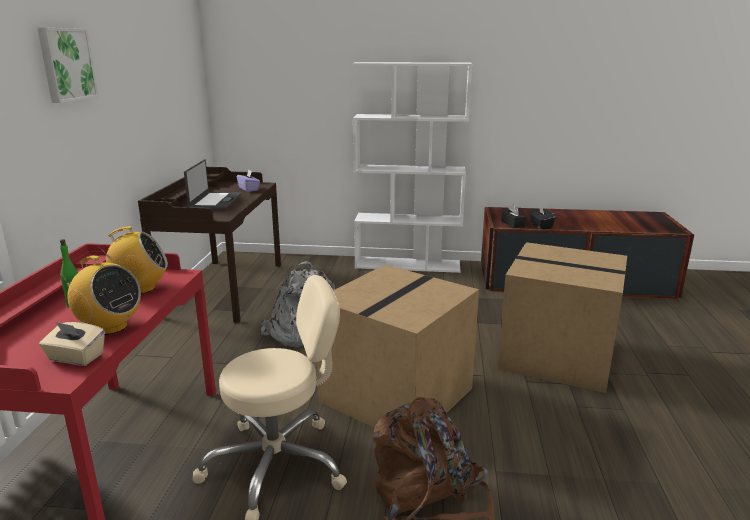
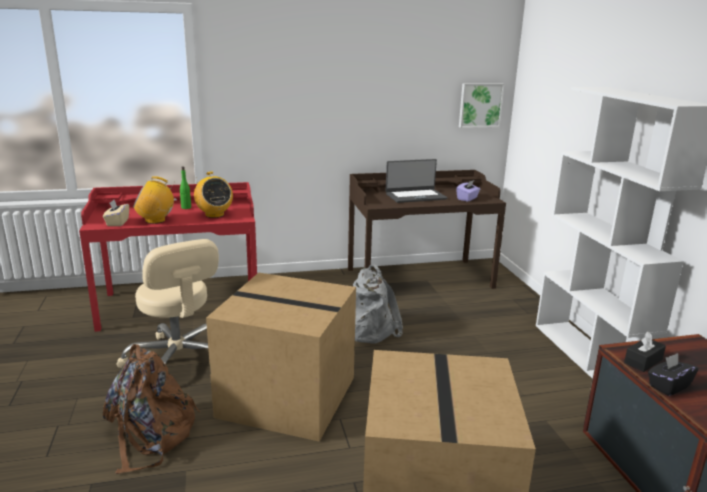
camera: 70 degrees right, 0 degrees up
(66, 64) = (292, 64): picture -> picture (480, 105)
(110, 327) = (155, 220): radio -> radio turned 75 degrees clockwise

